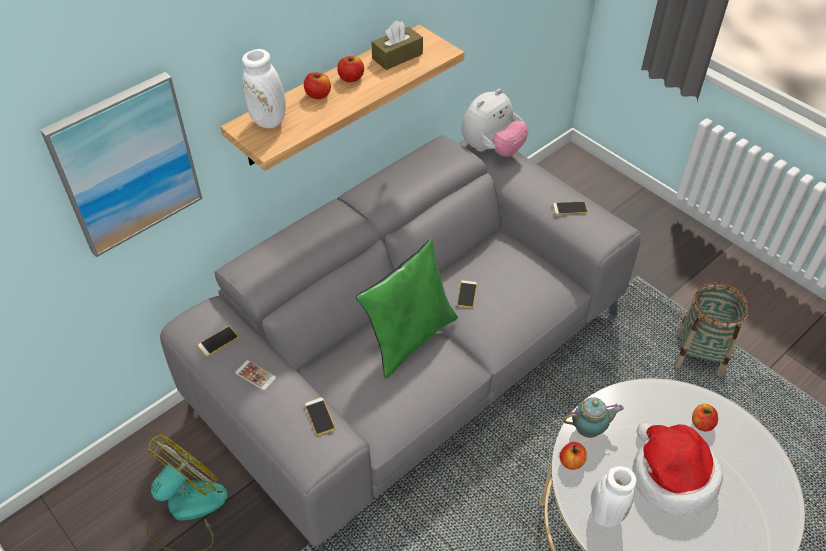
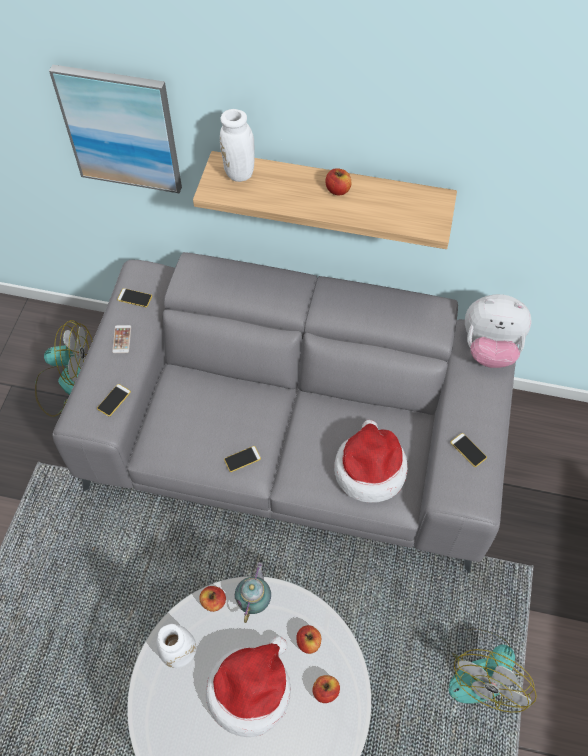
camera: 55 degrees right, 10 degrees up
(318, 95) = (298, 183): apple -> apple (308, 642)
(397, 56) = (395, 202): brown tissue box -> none
(409, 338) = (253, 417): green pillow -> none
(467, 294) = (329, 430): phone -> phone (242, 459)
(523, 288) = (369, 469): none -> hat
(589, 429) = (254, 599): teapot -> teapot turned 120 degrees counterclockwise
(699, 354) = (482, 670): basket -> fan

